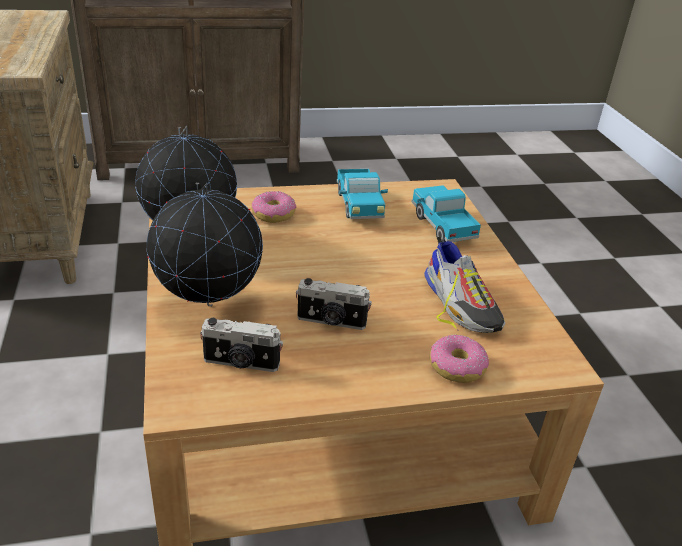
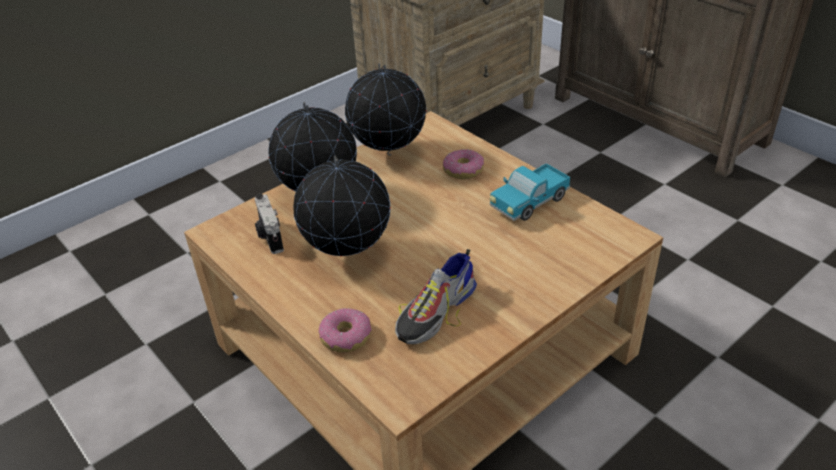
camera: 65 degrees right, 5 degrees up
(331, 321) = (348, 255): camera -> globe
(442, 226) = (554, 260): toy truck -> none

